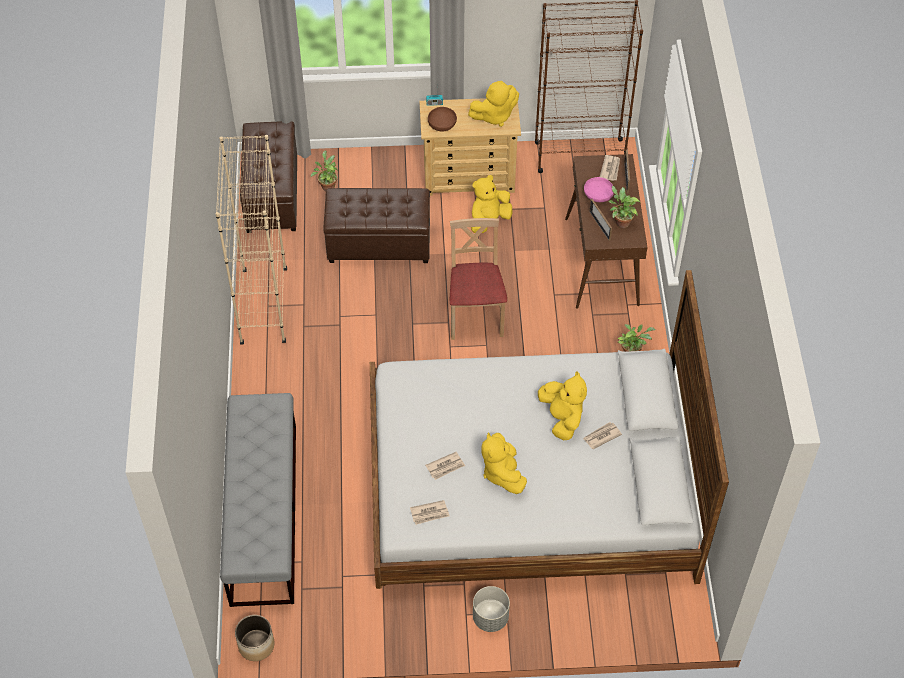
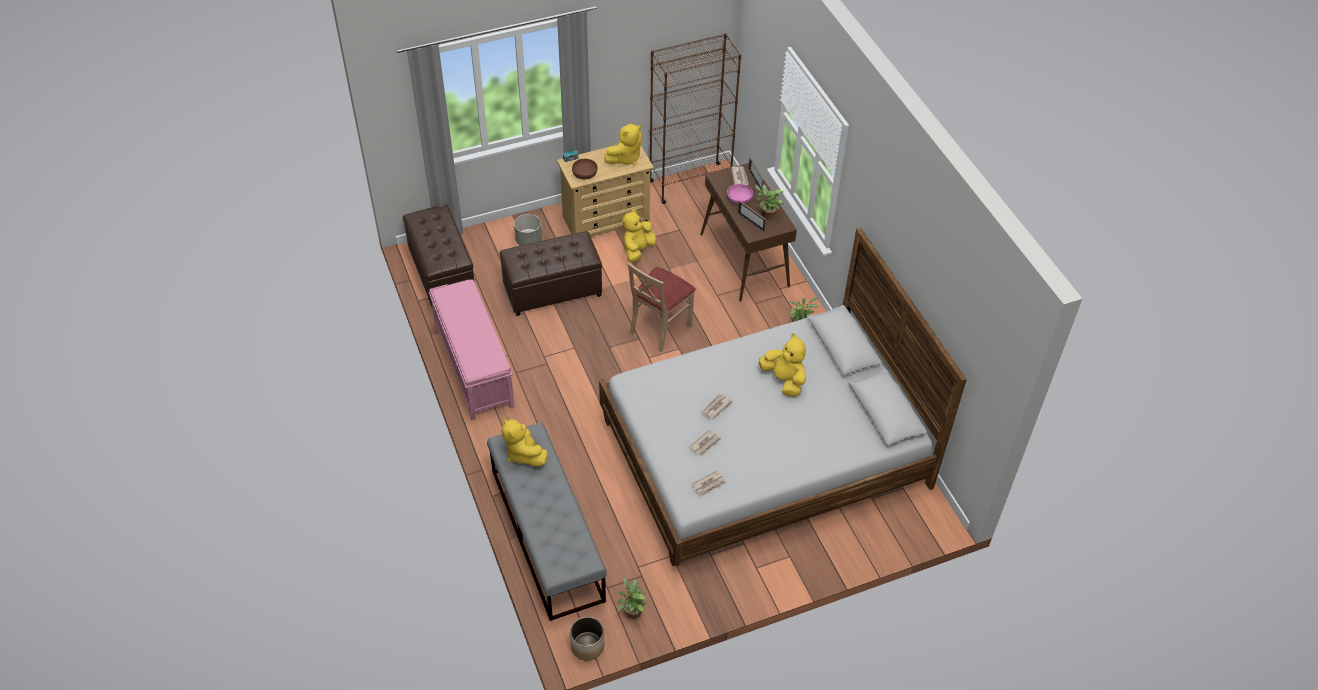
camera: 20 degrees left, 5 degrees down
(263, 306) = (473, 365): beige bookcase -> pink bench
(327, 185) = (487, 254): potted plant -> potted plant (632, 611)
(475, 316) = (659, 328): beige chair -> beige chair turned 120 degrees counterclockwise
(490, 618) = (778, 564): grey planter -> grey planter (529, 241)
(502, 473) = (754, 436): yellow plush toy -> yellow plush toy (523, 453)
(601, 436) = (822, 386): newspaper -> newspaper (715, 407)

